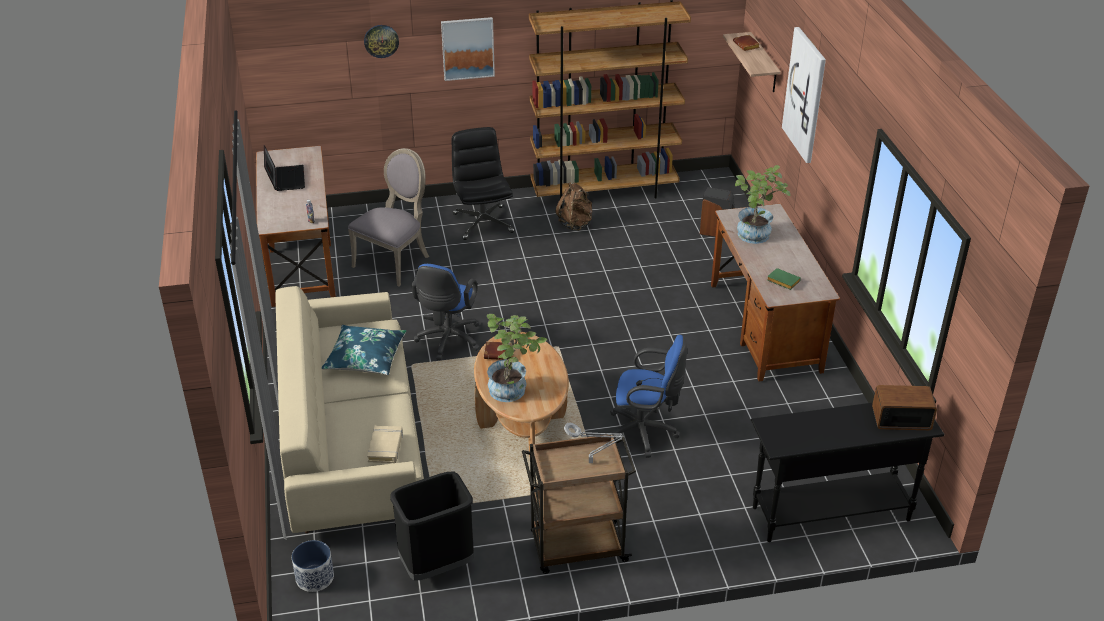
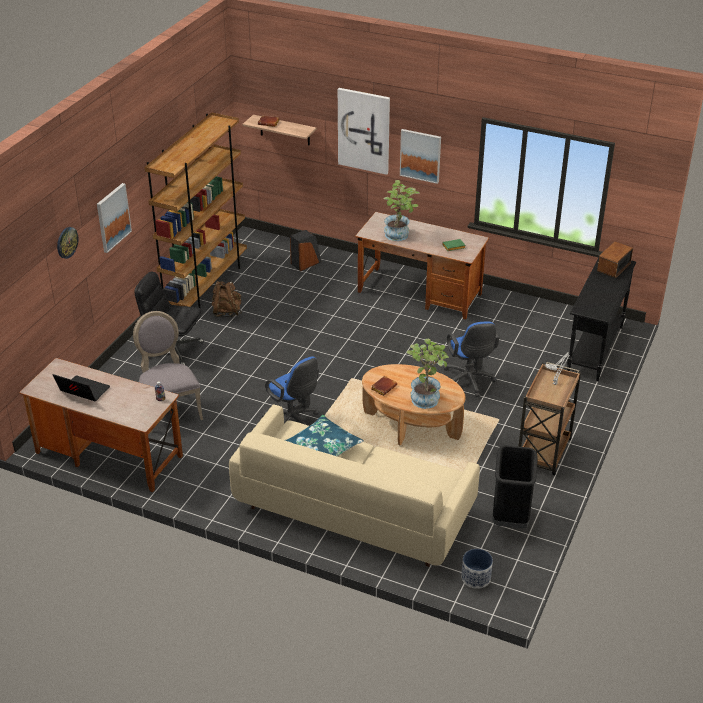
camera: 55 degrees left, 0 degrees up
(385, 447) = (429, 474): beige book -> none
(644, 433) = (469, 382): blue office chair -> blue office chair turned 120 degrees clockwise
(833, 153) = (420, 155): none -> picture

